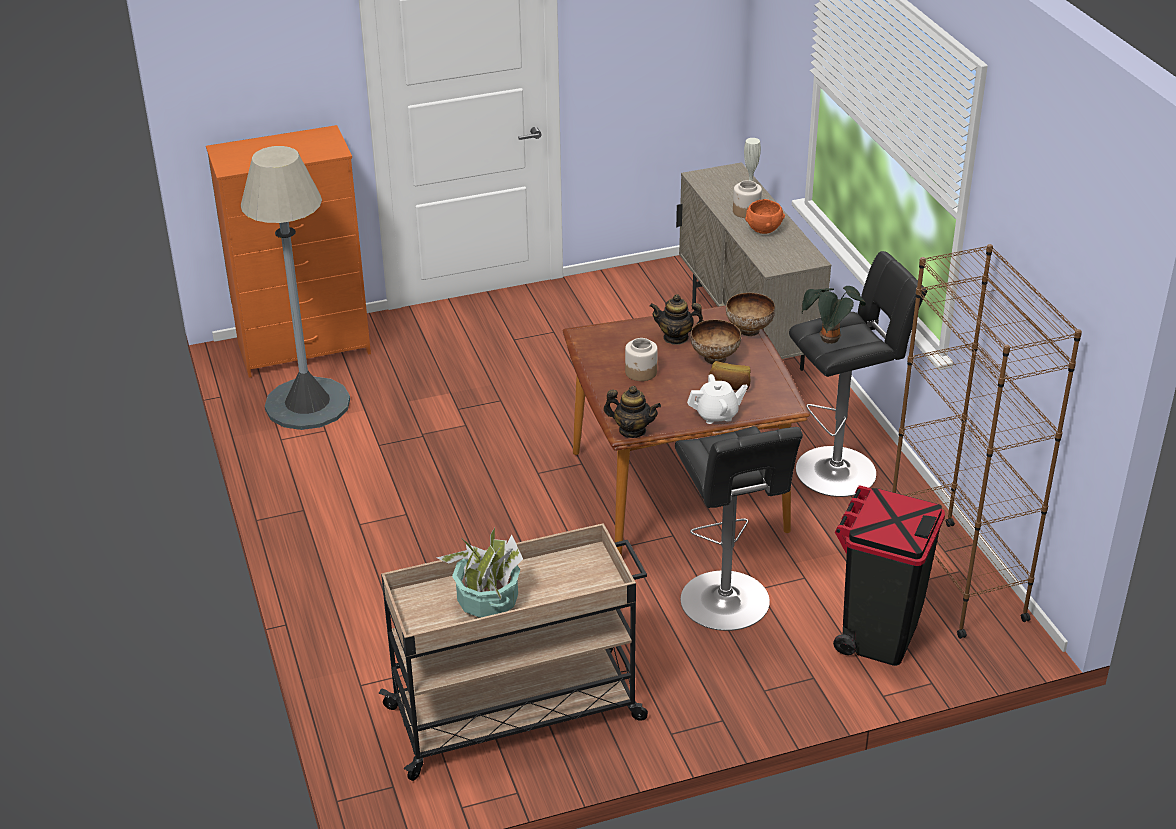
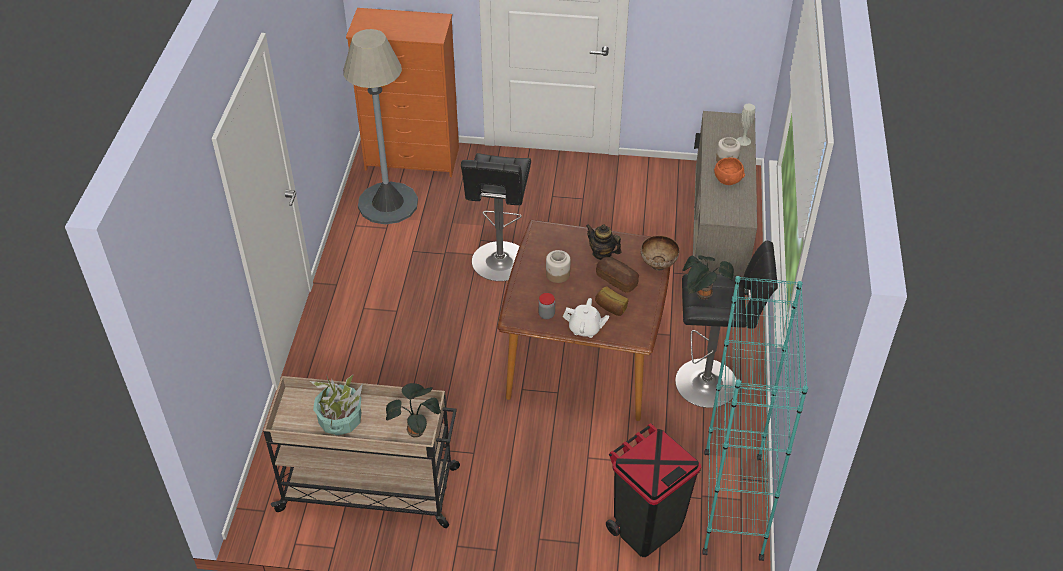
camera: 25 degrees right, 10 degrees up
(593, 580) = (416, 430): none -> potted plant
(632, 430) = (518, 321): teapot -> none
(660, 414) = (546, 314): none -> jar
(714, 358) = (616, 280): bowl -> bread
(727, 605) = (558, 462): black stool -> black stool (499, 264)
(954, 578) = (733, 503): brown bookcase -> turquoise bookcase

